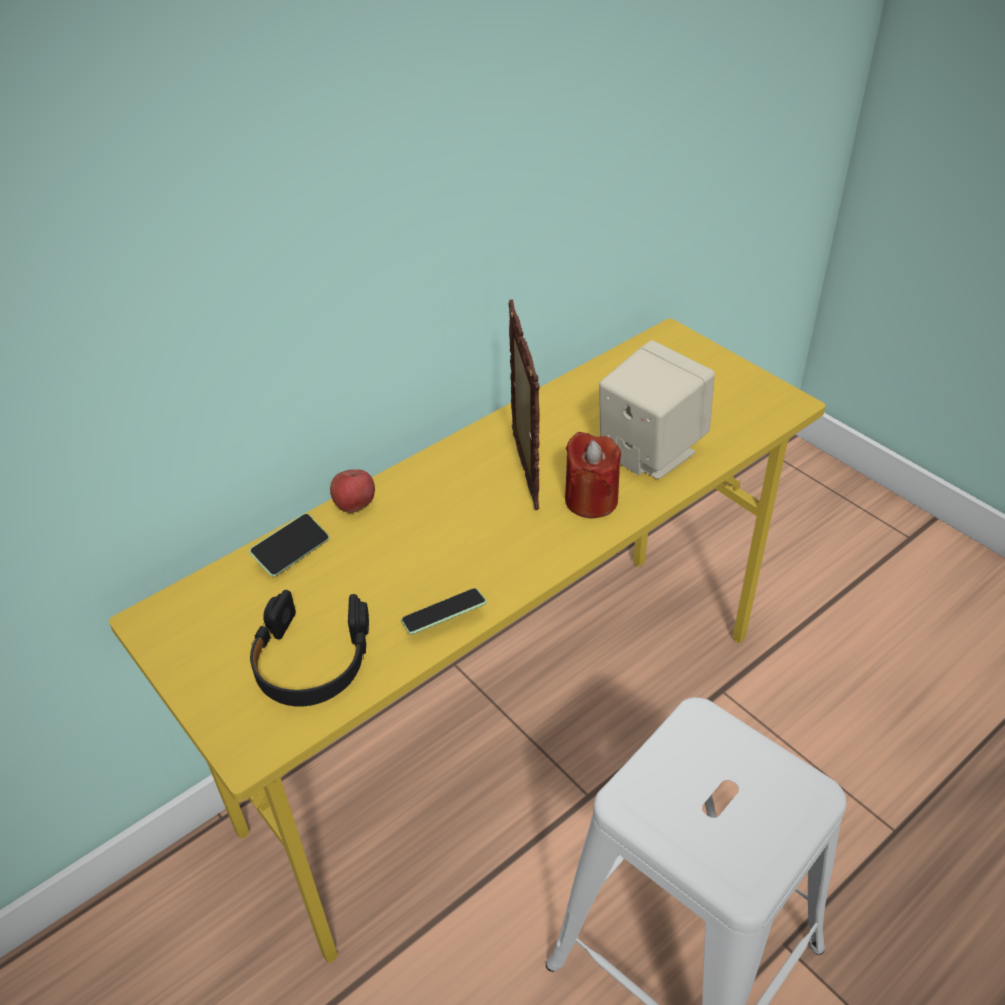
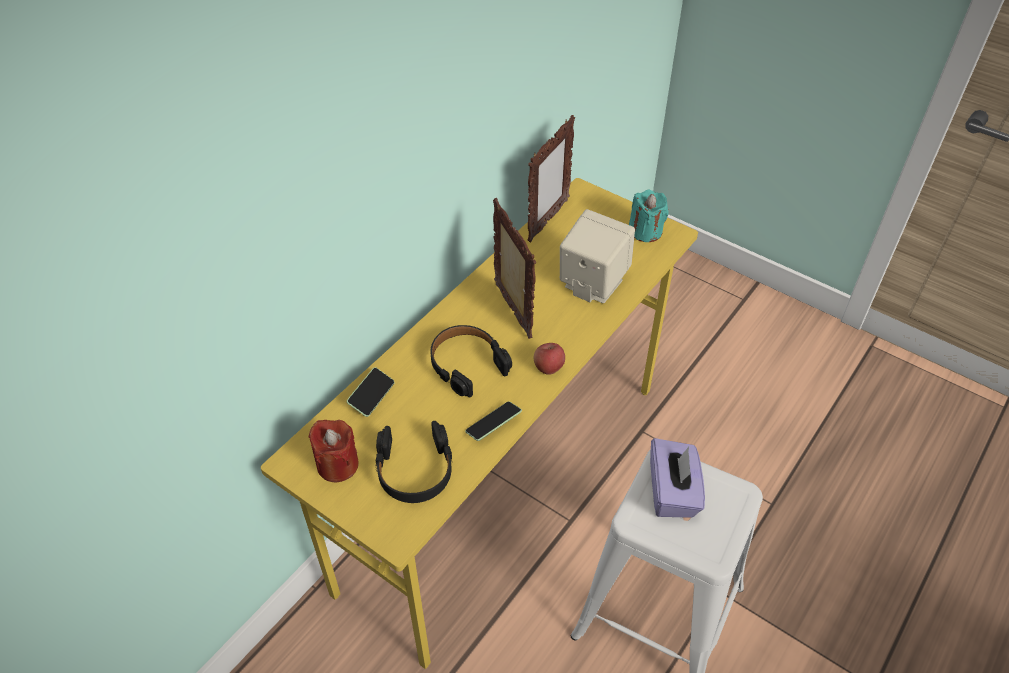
camera: 15 degrees left, 5 degrees up
(355, 505) = (403, 355): apple -> apple (548, 368)
(436, 531) = (467, 364): none -> black headphones
(591, 500) = (564, 325): red candle -> red candle (337, 465)
(612, 365) = (547, 221): none -> picture frame
(701, 769) = (672, 492): none -> purple tissue box
(747, 395) = (645, 231): none -> turquoise candle

